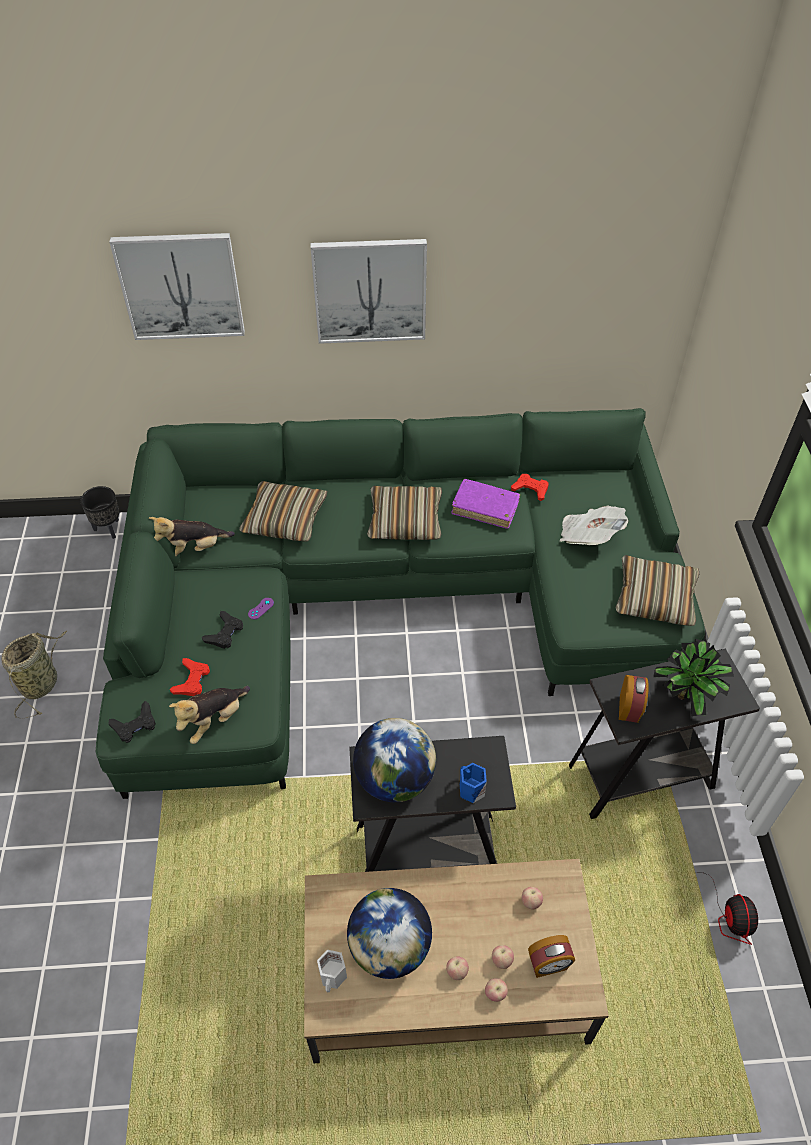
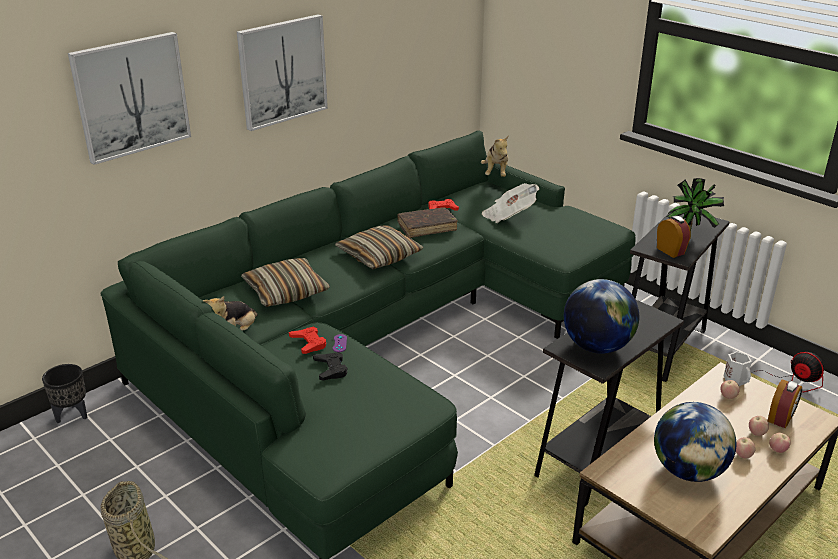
camera: 40 degrees left, 20 degrees down
(135, 725) = (333, 457): black game controller -> none
(192, 680) = (343, 407): red game controller -> red game controller (308, 343)
(214, 720) = (395, 419): plush toy -> plush toy (496, 173)
(333, 976) = (679, 509): white mug -> white mug (736, 379)
(470, 790) = (648, 327): blue mug -> none
(485, 508) = (427, 227): purple book -> brown book
(655, 598) = (587, 226): pillow -> none

